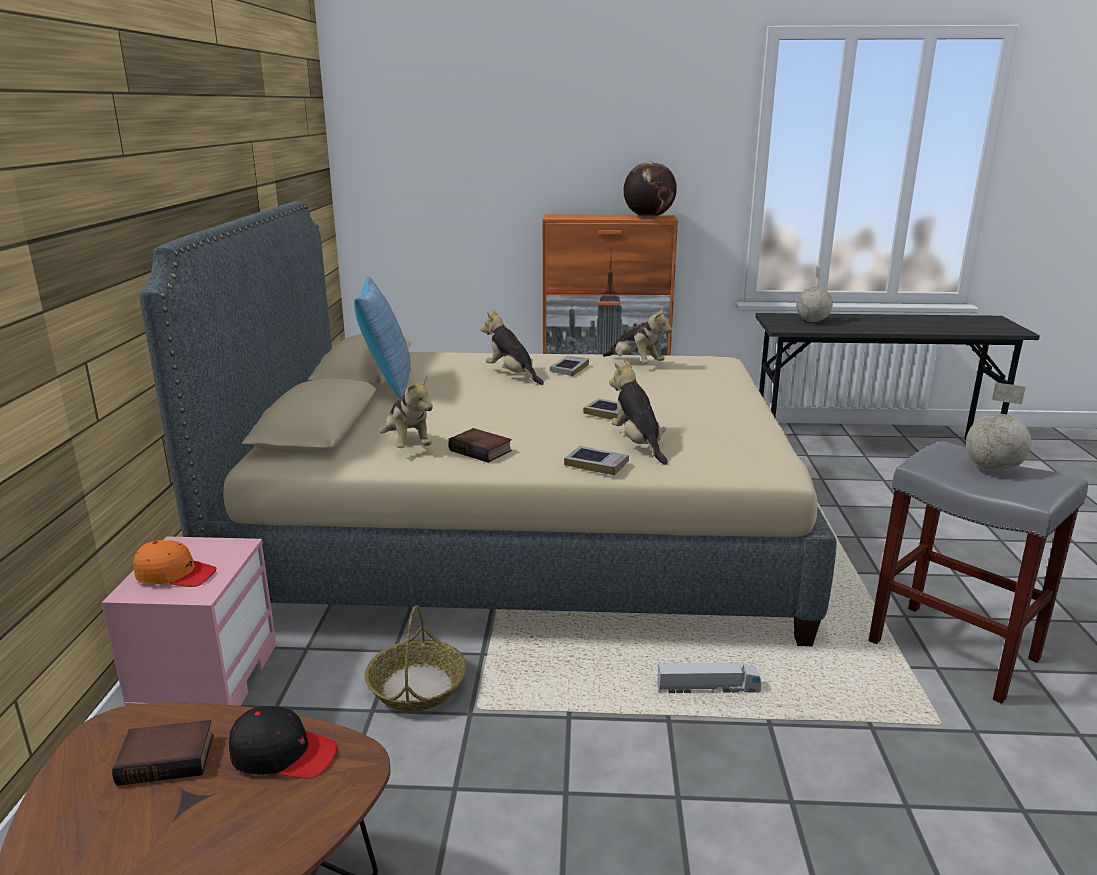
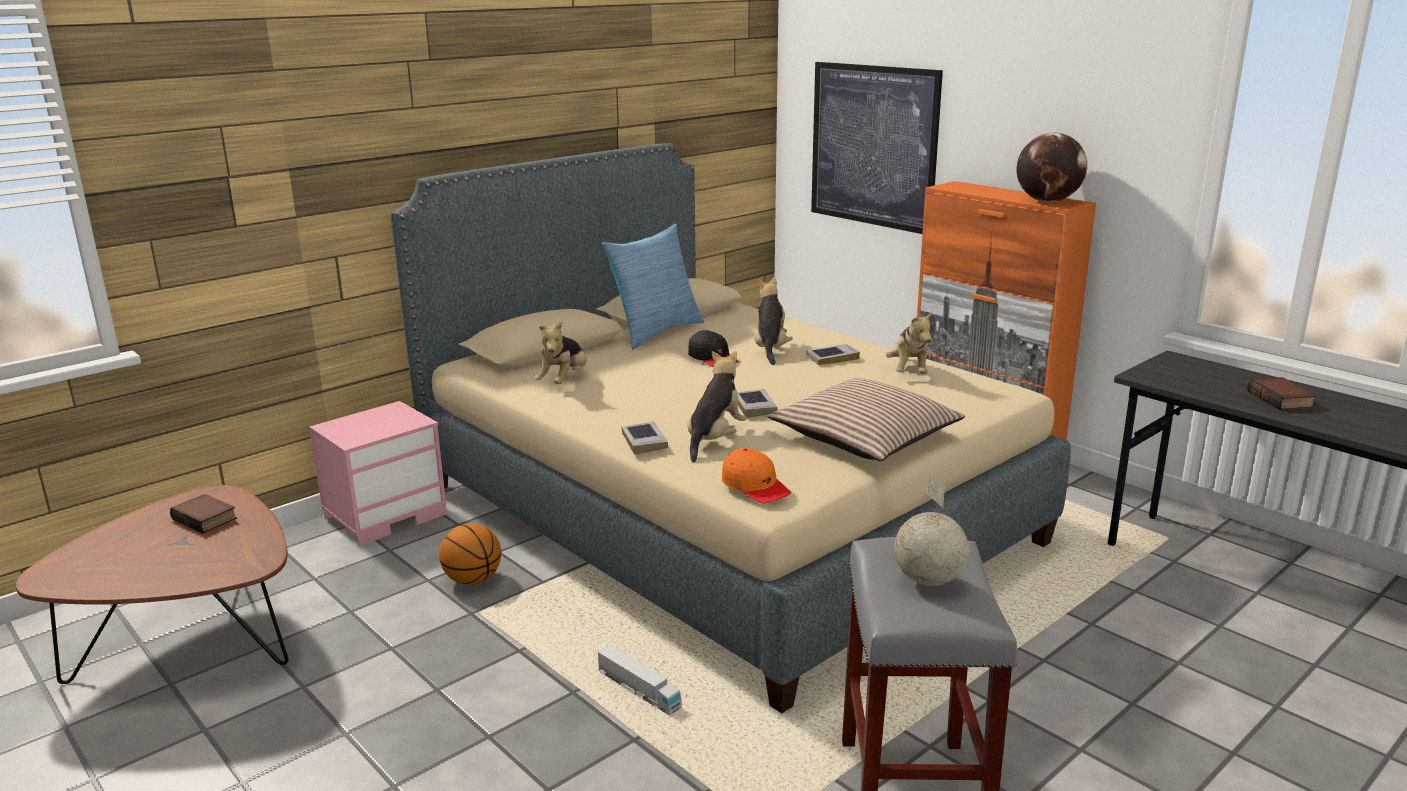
camera: 45 degrees right, 0 degrees up
(175, 574) = (361, 425): orange cap -> orange cap (755, 486)
(283, 754) = (242, 543): black cap -> black cap (713, 358)
(417, 686) = (473, 580): basket -> basketball
(452, 193) = (873, 146): none -> picture
(482, 450) = (598, 402): book -> book (1282, 399)
(718, 410) = (865, 437): none -> pillow
(812, 321) = (1212, 378): globe -> none

